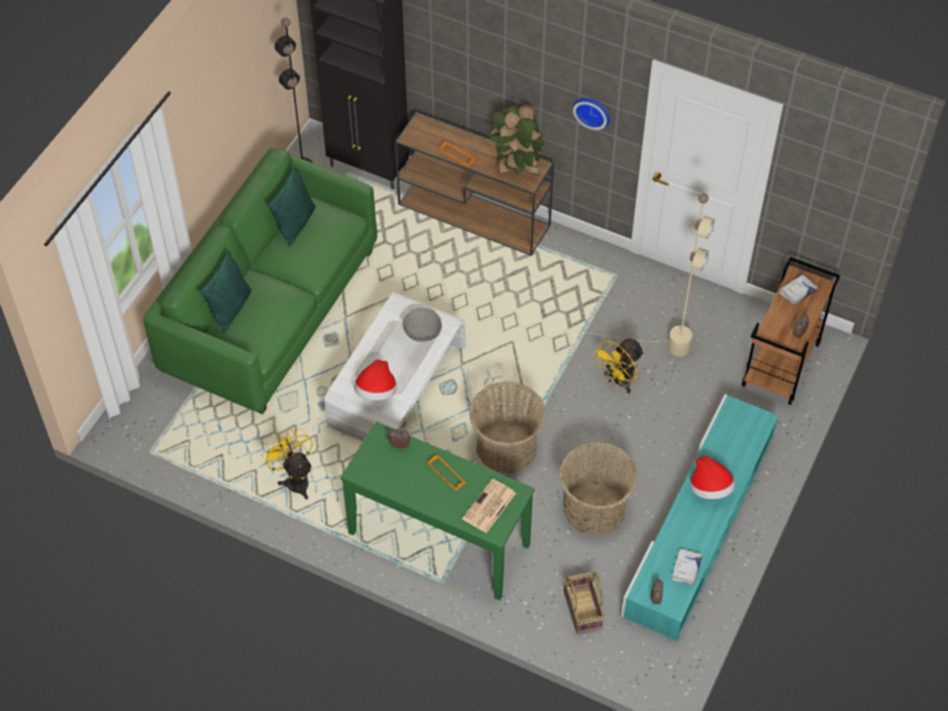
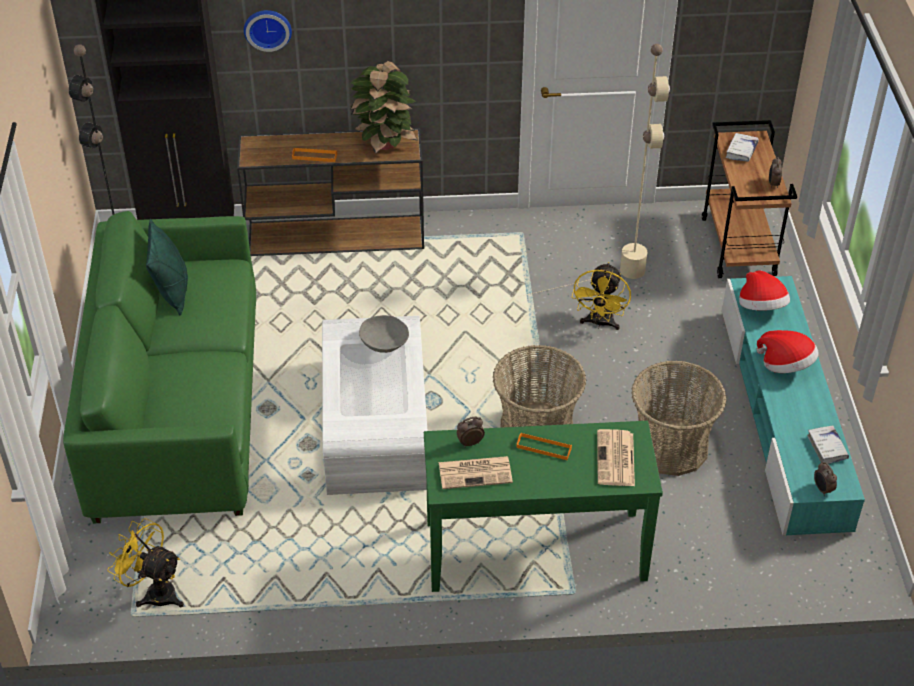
camera: 30 degrees left, 10 degrees down
(231, 309) = (156, 402): green pillow -> none
(295, 479) = (329, 565): yellow fan -> yellow fan (154, 592)
(376, 392) = (379, 420): hat -> hat (761, 308)
(387, 469) = (476, 472): none -> newspaper
(583, 610) = (740, 548): basket -> none
(592, 111) = (459, 38): wall clock -> wall clock (267, 28)

